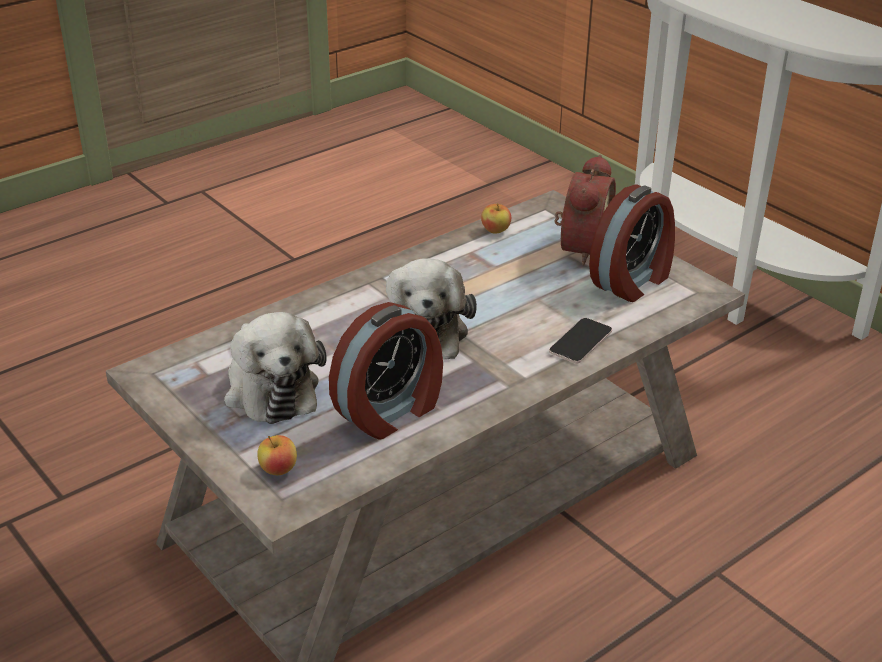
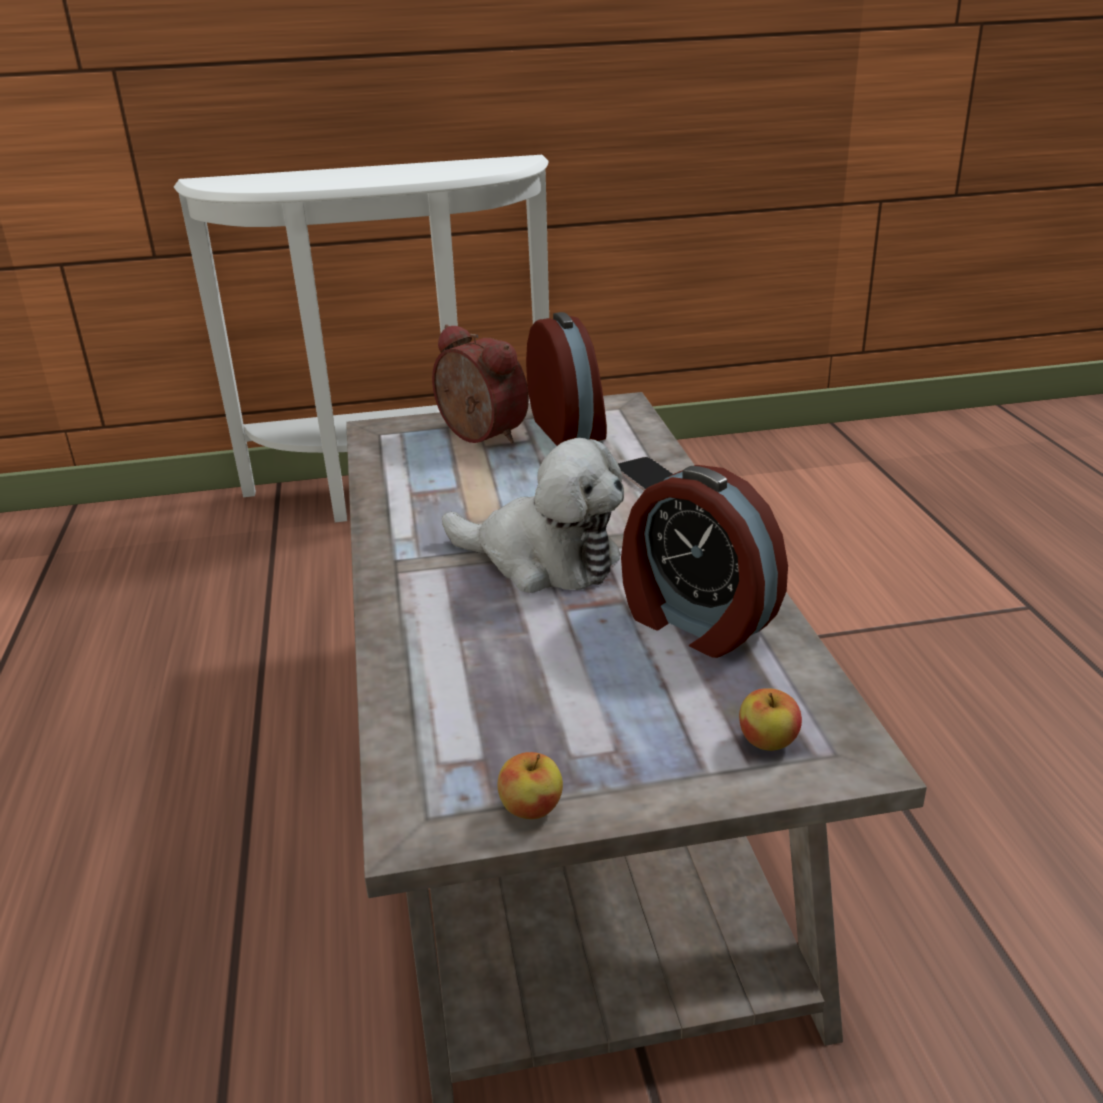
camera: 60 degrees left, 5 degrees down
(270, 388) = (568, 705): plush toy -> none
(391, 411) = (695, 622): alarm clock -> alarm clock turned 150 degrees clockwise
(495, 230) = (386, 469): apple -> apple (531, 809)

